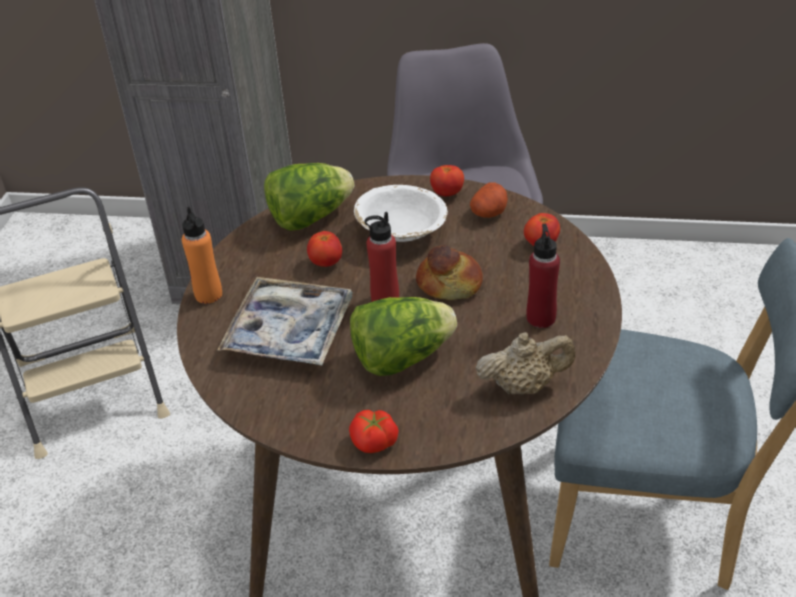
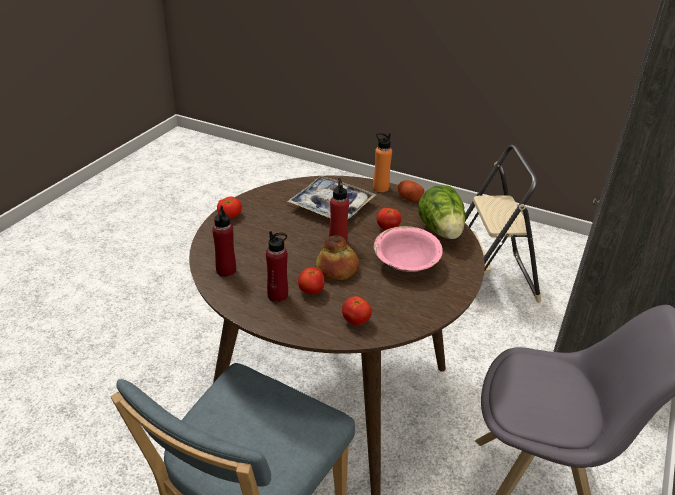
camera: 105 degrees right, 5 degrees down
(401, 358) = (282, 236): lettuce -> none
(402, 232) = (406, 263): white bowl -> pink bowl
(447, 193) = (445, 295): tomato -> tomato (311, 291)
(489, 212) = (410, 308): potato -> potato (409, 198)
(524, 386) = (226, 270): beige teapot -> red bottle

